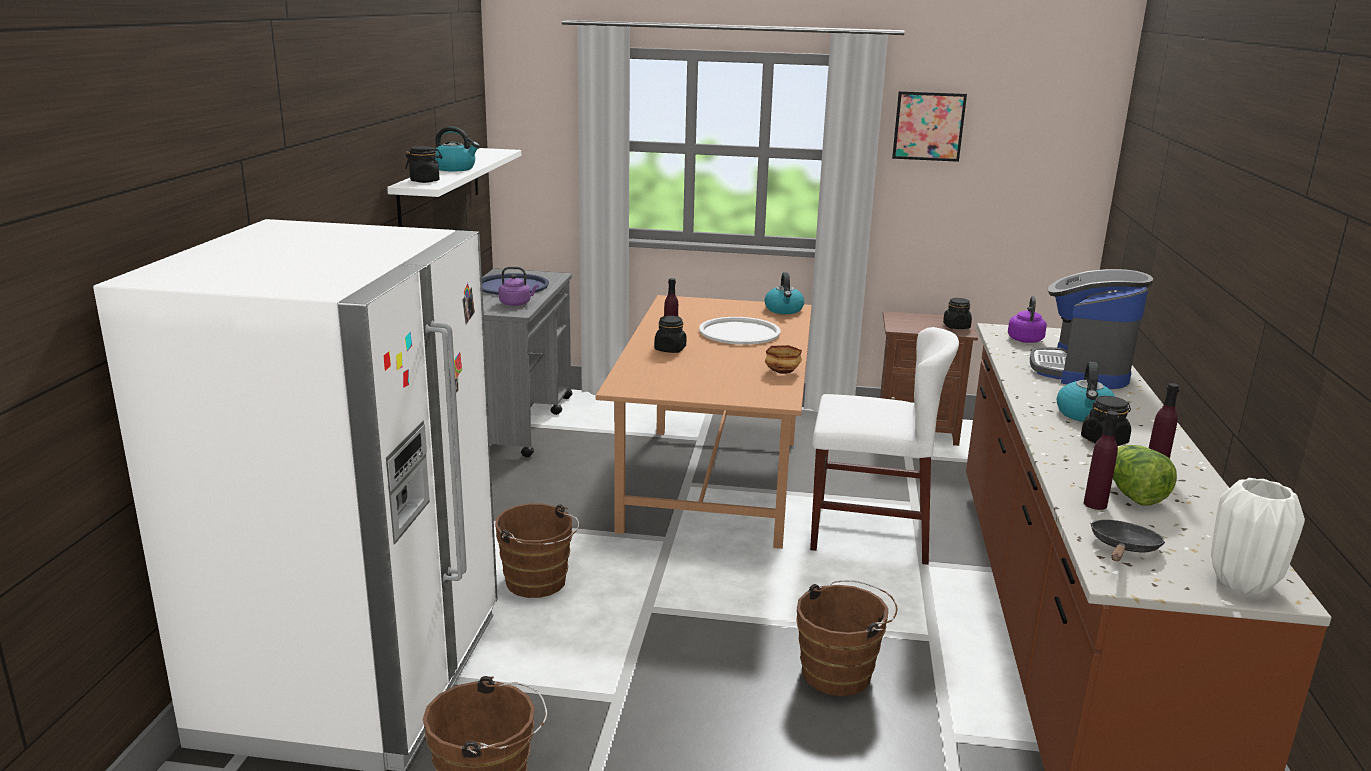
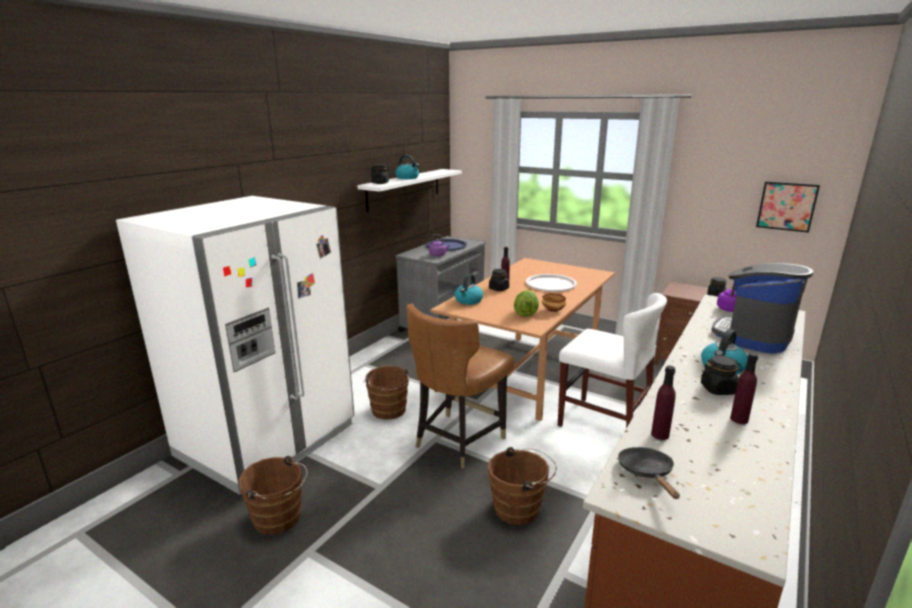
camera: 25 degrees right, 0 degrees up
(684, 602) = (458, 440): none -> brown chair
(784, 310) = (593, 273): kettle -> kettle (468, 301)
(928, 126) = (709, 159): picture -> picture (786, 206)
(1123, 548) = (647, 473): black frying pan -> black frying pan turned 60 degrees counterclockwise
(1132, 495) = (699, 434): lettuce -> lettuce (526, 312)
(1241, 582) = (725, 525): white vase -> none

